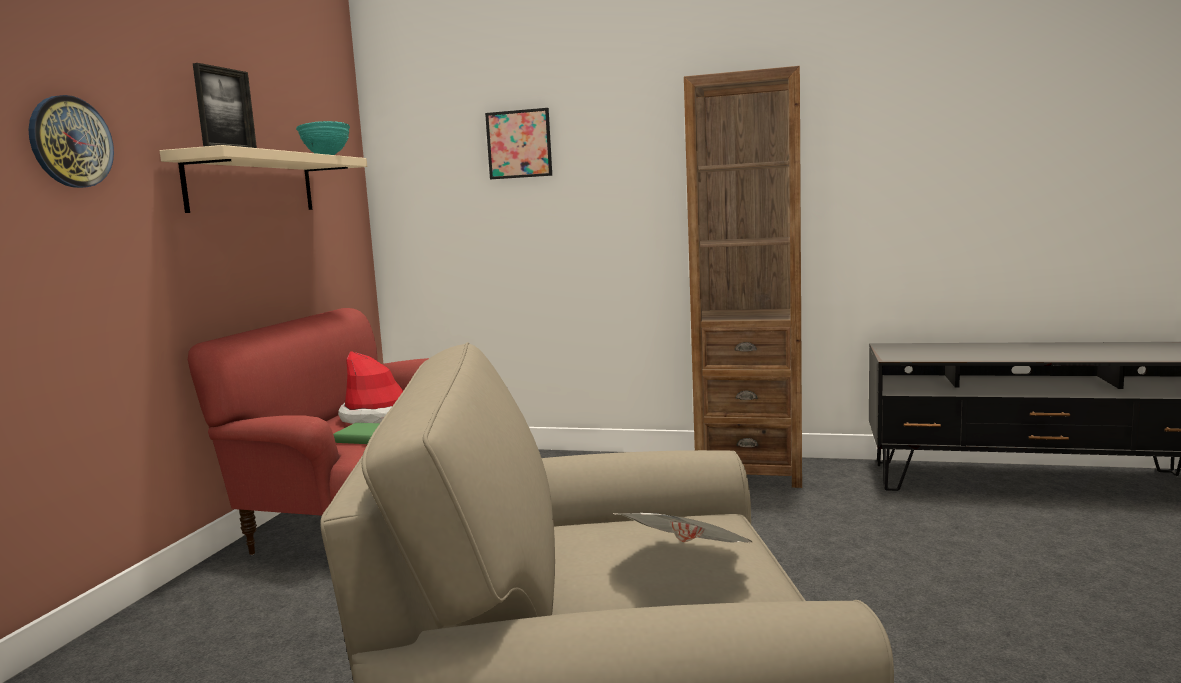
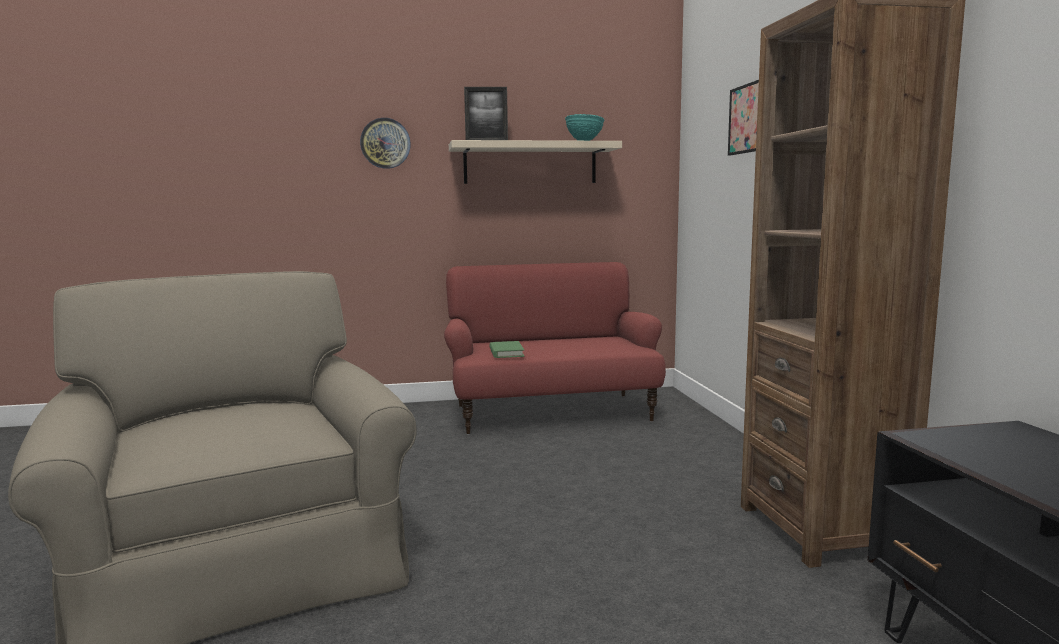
camera: 65 degrees right, 0 degrees up
(377, 417) = (556, 344): hat -> none
(689, 565) = (205, 434): newspaper -> none

